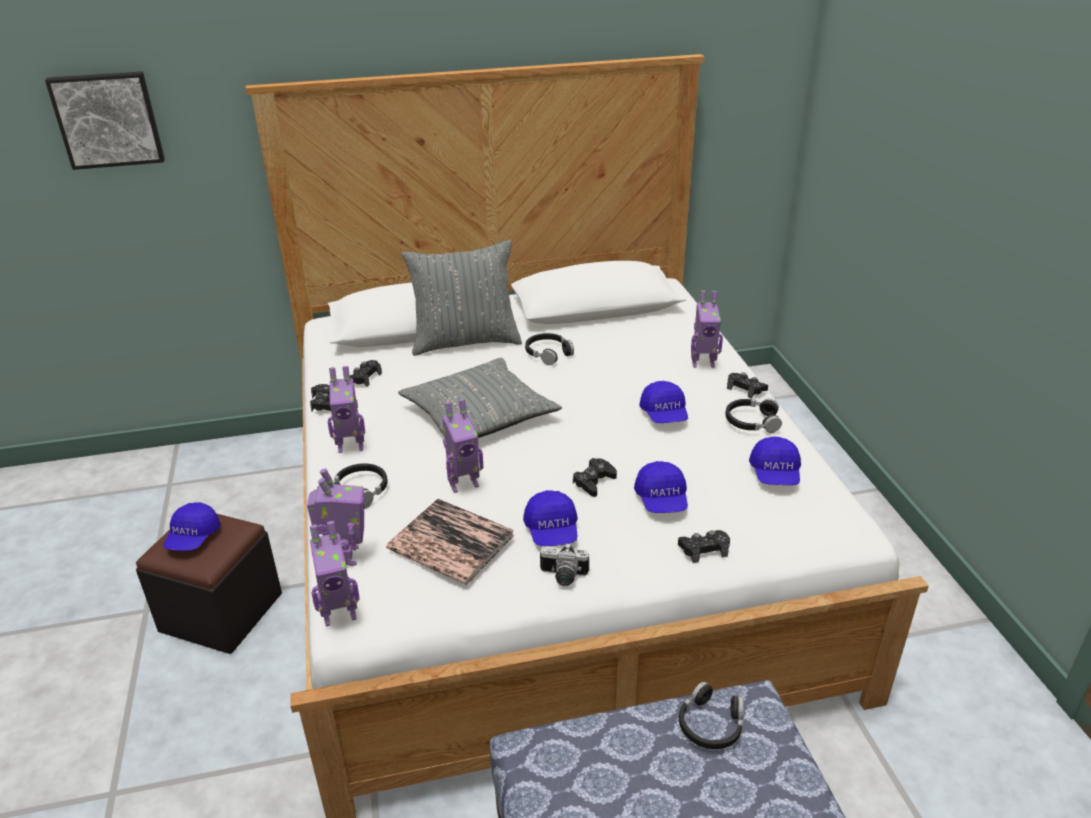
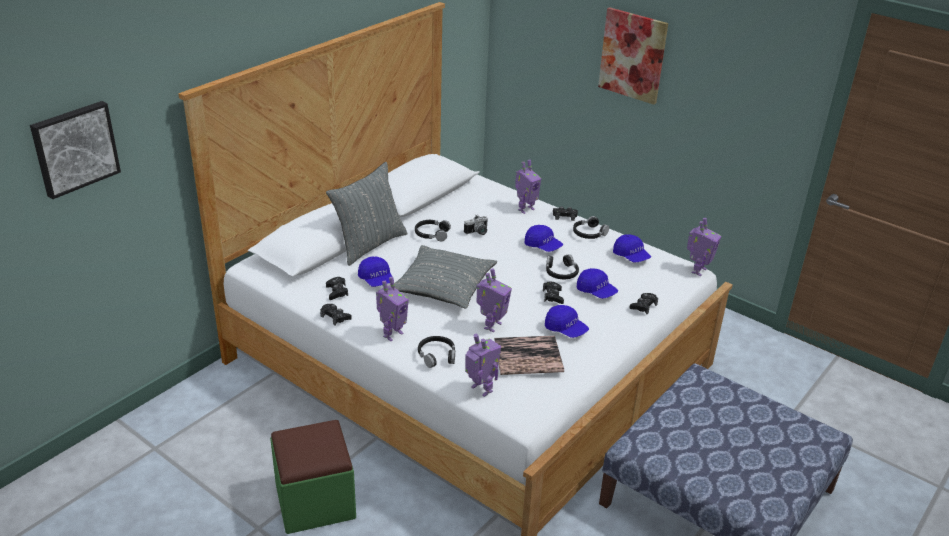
camera: 40 degrees left, 0 degrees up
(193, 538) = (305, 446): blue cap -> blue cap (376, 280)
(221, 612) = (315, 501): black ottoman -> green ottoman
(339, 614) = (517, 417): toy robot -> toy robot (697, 270)
(563, 577) = (599, 348): camera -> camera (478, 232)
(711, 724) = (695, 392): black headphones -> black headphones (561, 272)
(947, 170) = (633, 55): none -> picture

